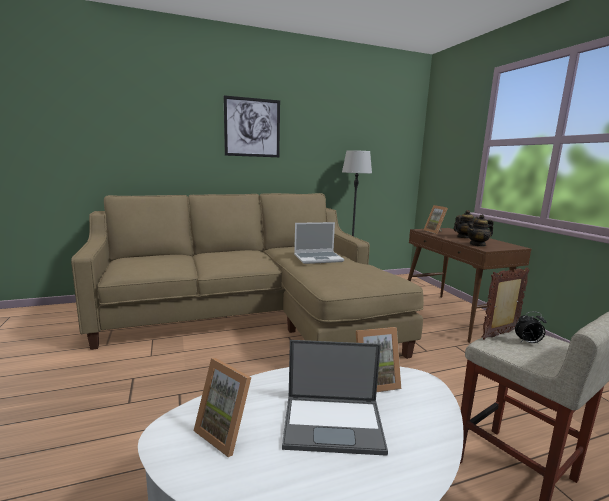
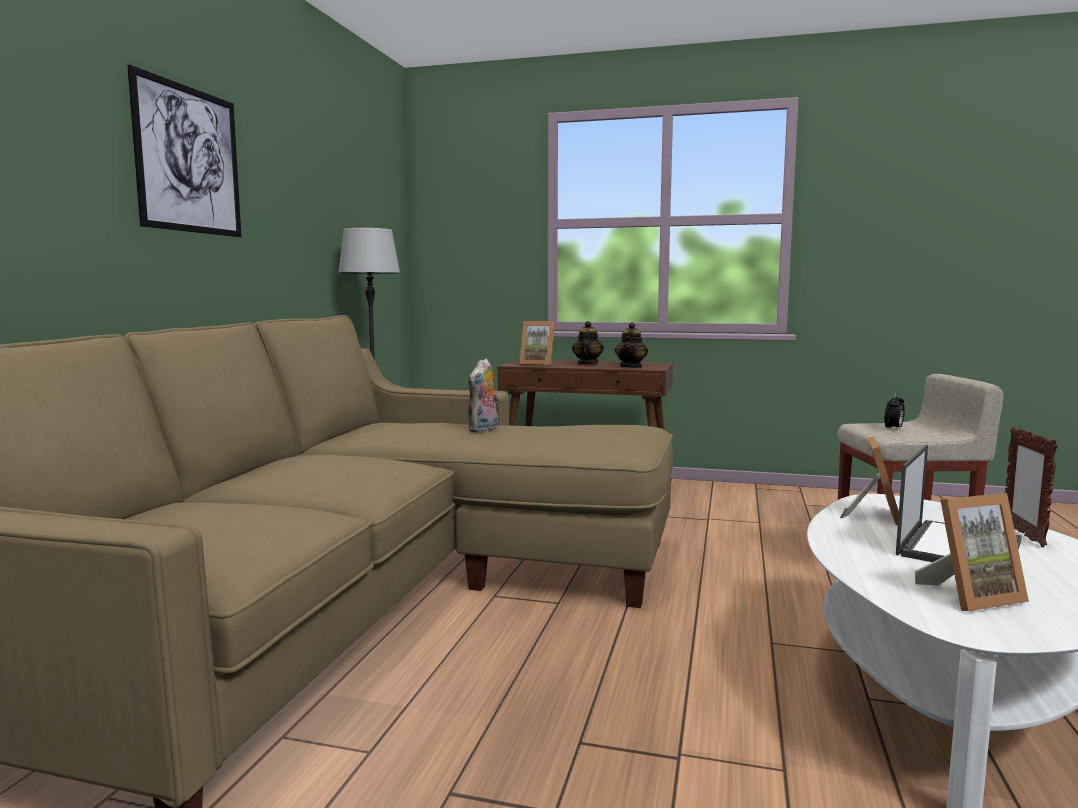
camera: 55 degrees left, 5 degrees down
(318, 258) = (484, 430): laptop -> plush toy
(500, 334) = (869, 430): picture frame -> picture frame (1023, 534)

